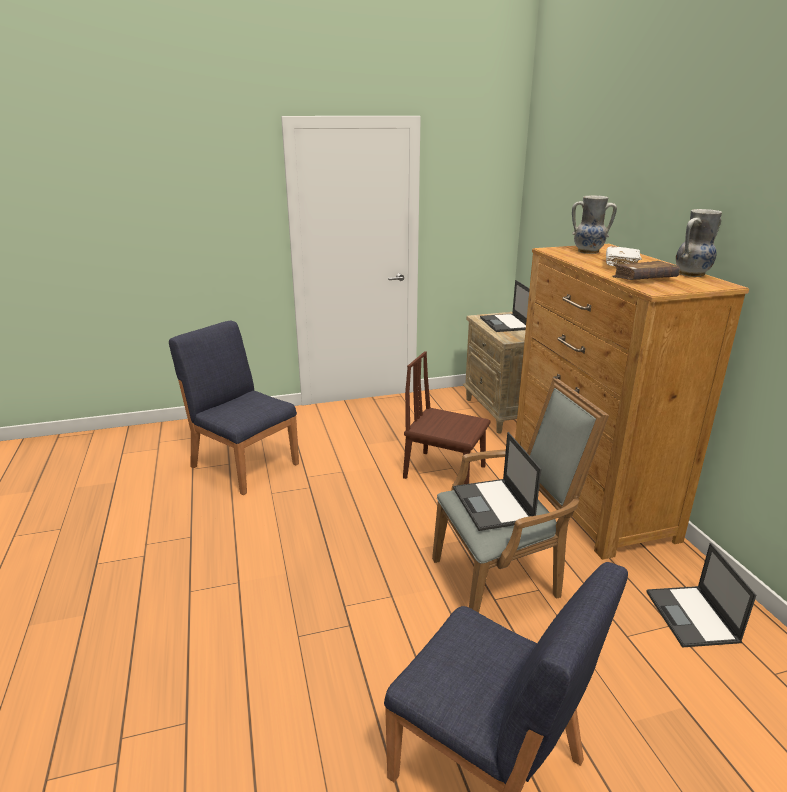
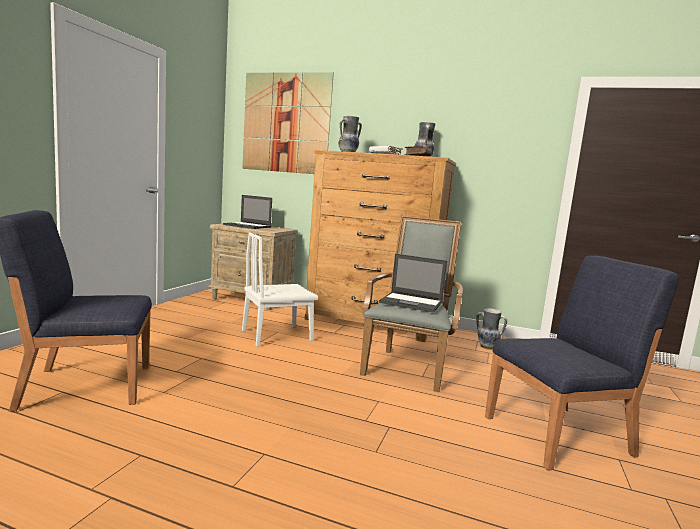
camera: 55 degrees left, 15 degrees down
(445, 472) = (277, 335): brown chair -> white chair
(570, 185) = (286, 123): none -> picture
(692, 617) = (487, 347): laptop -> vase

